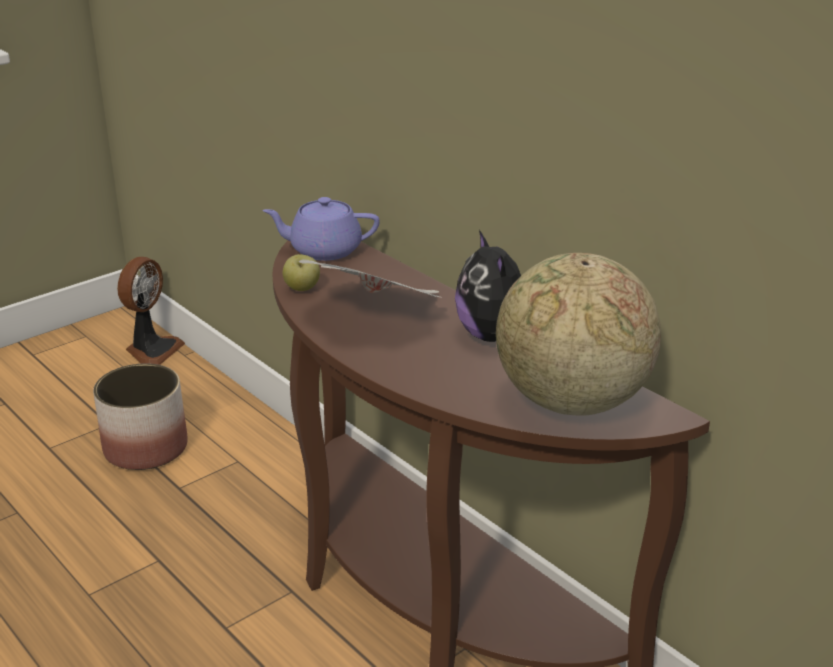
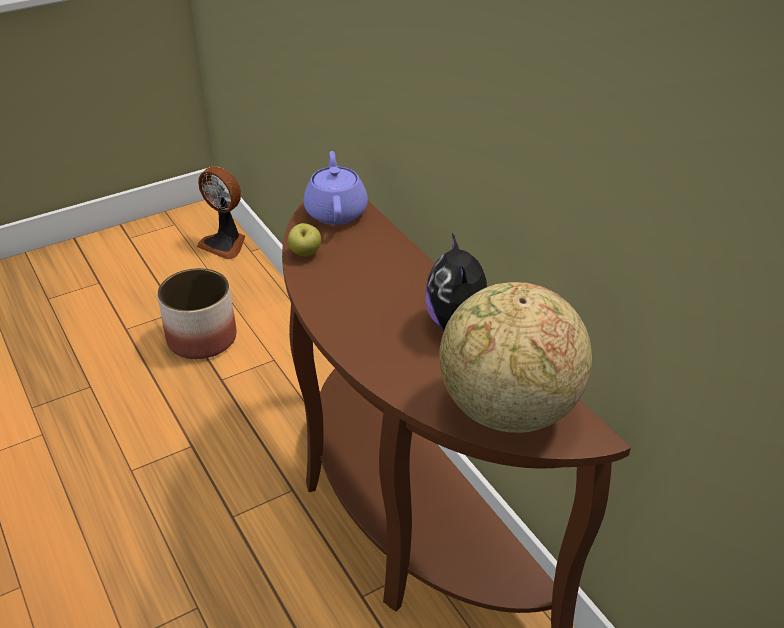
camera: 10 degrees right, 10 degrees up
(152, 350) = (225, 243): fan -> fan turned 90 degrees clockwise
(324, 250) = (336, 211): purple teapot -> purple teapot turned 75 degrees clockwise
(378, 314) = (364, 289): newspaper -> none

